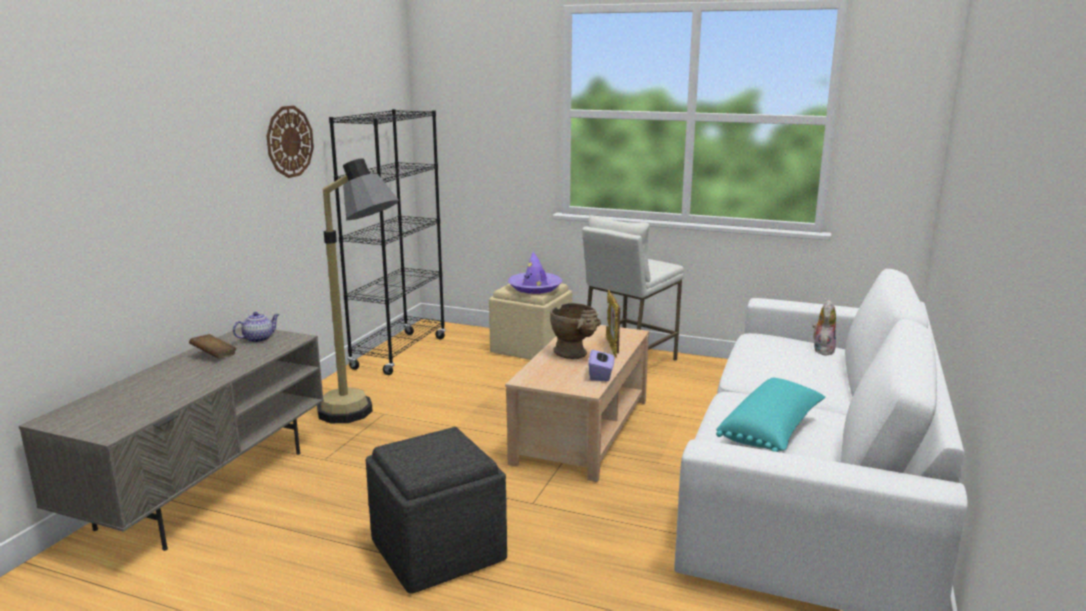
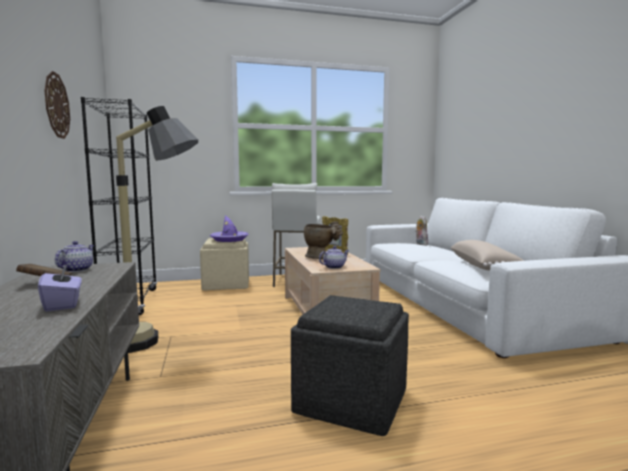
camera: 35 degrees left, 10 degrees down
(551, 379) = (334, 267): none -> teapot
(601, 375) = (357, 261): purple tissue box -> purple tissue box (63, 304)
(772, 431) = (484, 266): turquoise pillow -> beige pillow

